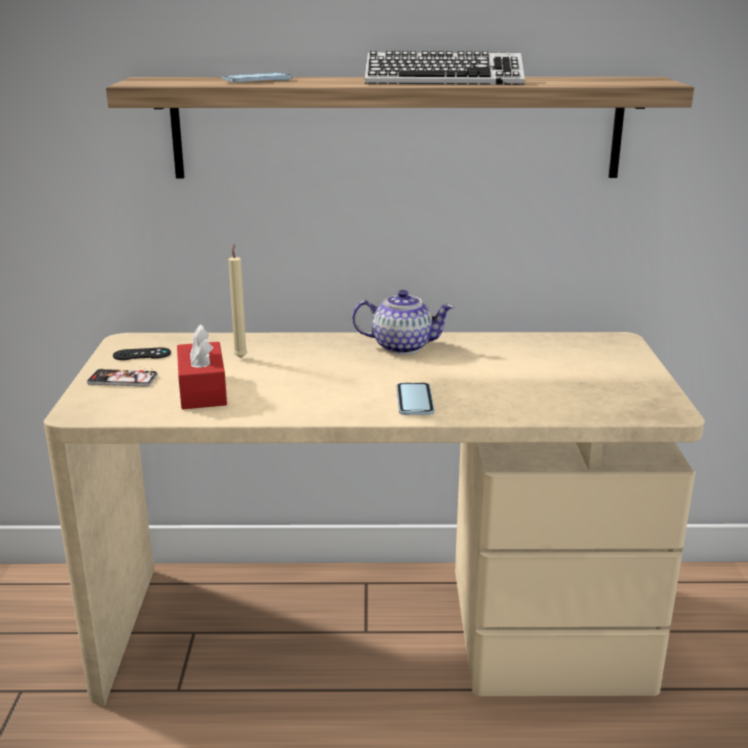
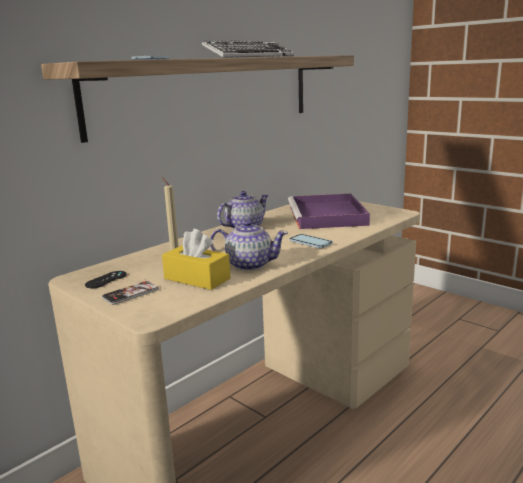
camera: 45 degrees left, 5 degrees down
(202, 390) = (197, 278): red tissue box -> yellow tissue box
(282, 398) = (249, 264): none -> teapot
(545, 371) = (328, 216): none -> purple tray

